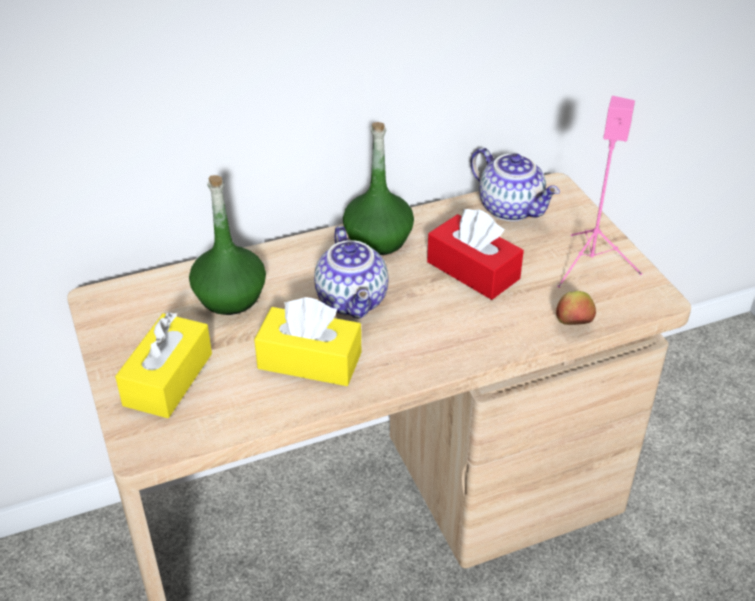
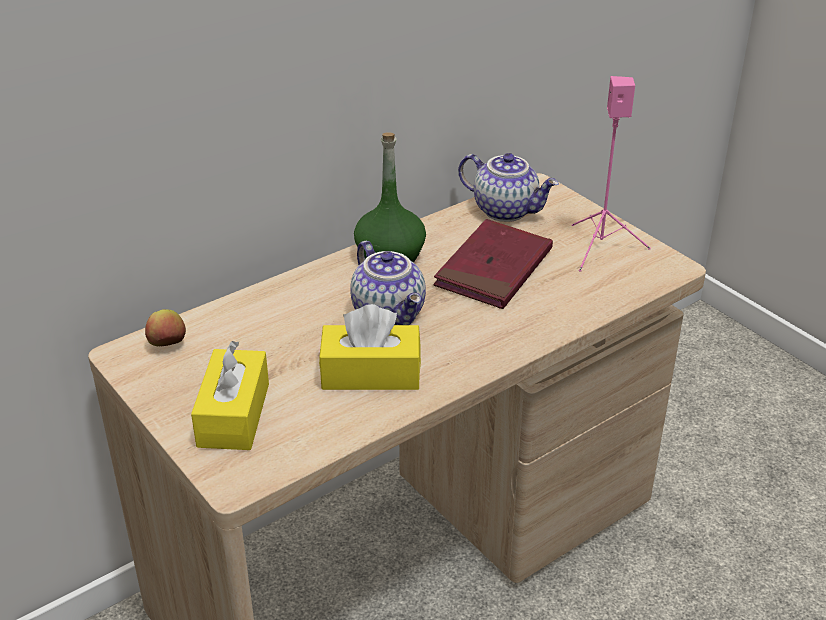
camera: 15 degrees left, 5 degrees down
(230, 296) = (264, 329): green bottle -> none
(473, 270) = (494, 269): red tissue box -> red book
(573, 324) = (607, 300): apple -> apple (167, 345)

